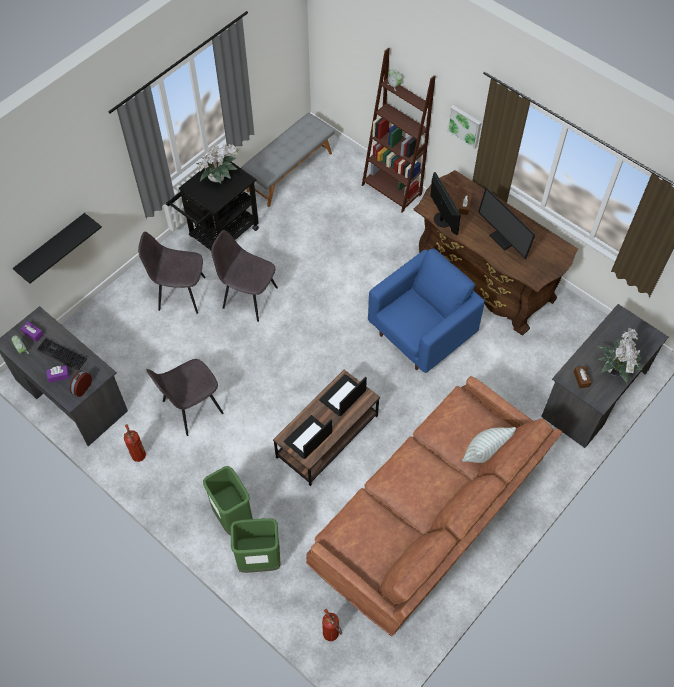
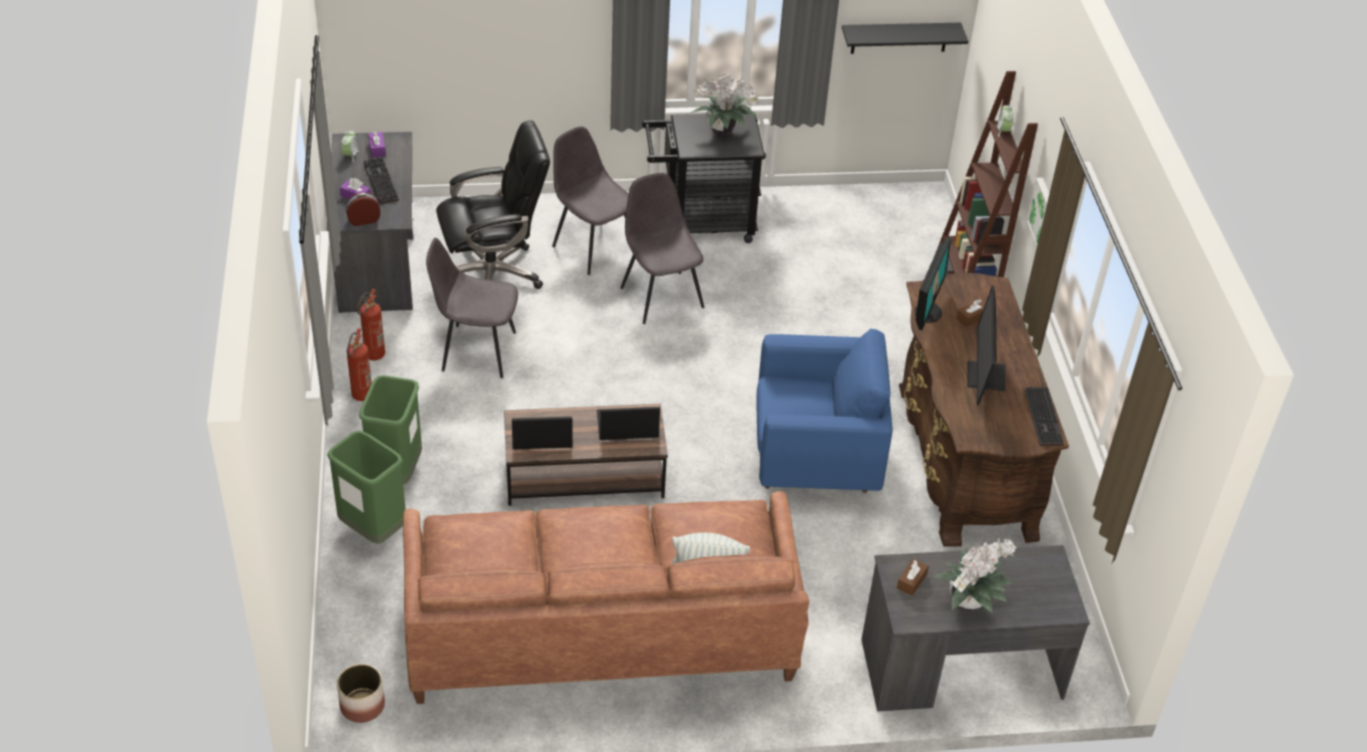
camera: 40 degrees right, 15 degrees down
(52, 247) = (468, 74): black shelf -> black shelf (899, 37)
(146, 352) = (493, 274): none -> black office chair
(289, 171) = (855, 213): grey bench -> none
(333, 637) = (357, 654): fire extinguisher -> fire extinguisher (360, 398)
(367, 663) = (362, 706): none -> planter
(553, 241) = (1045, 418): none -> keyboard

